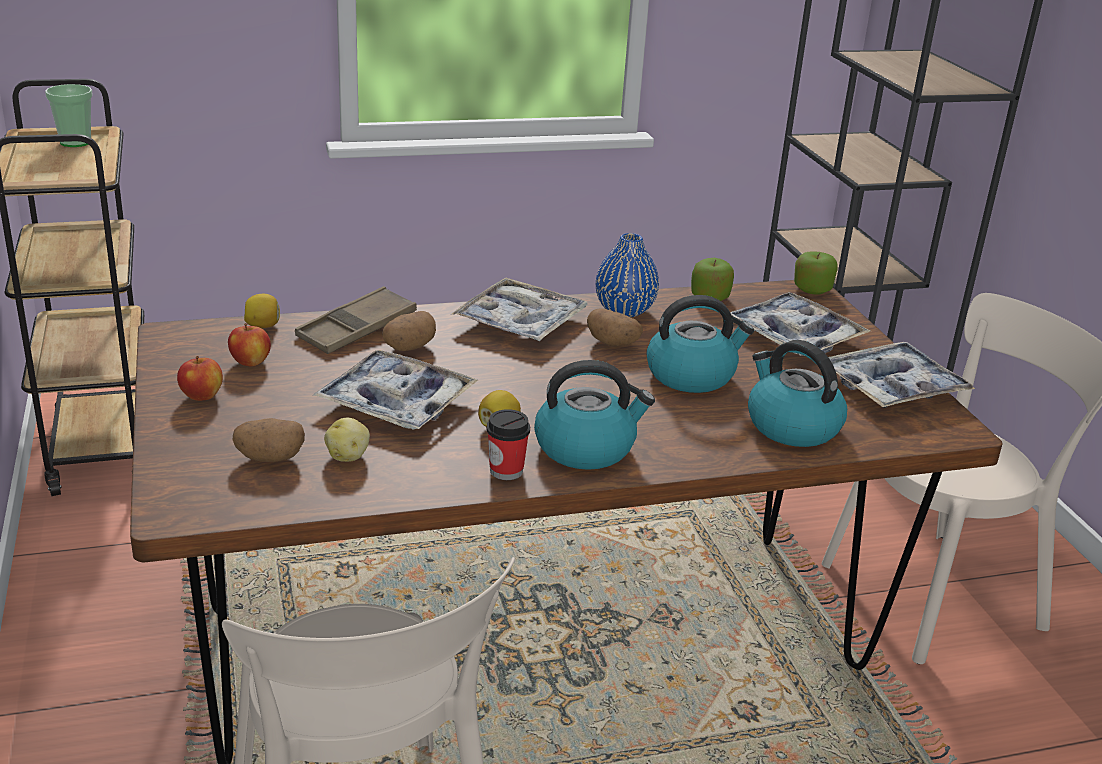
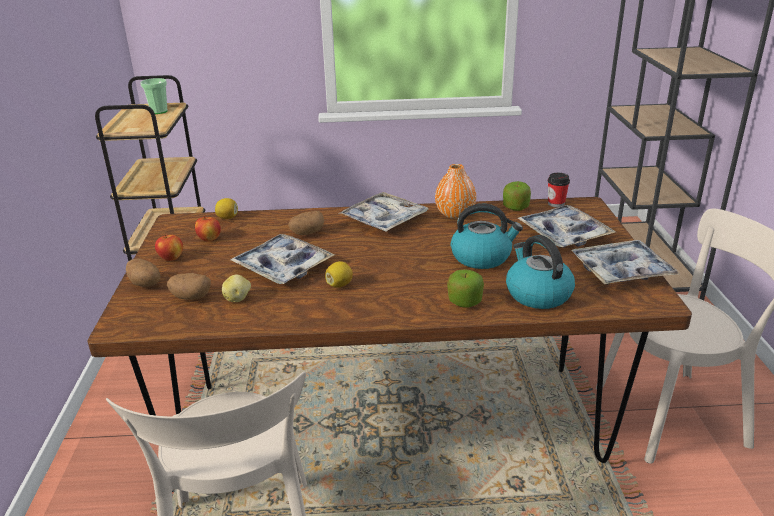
camera: 15 degrees right, 0 degrees up
(357, 329) = (281, 221): brown tray -> none
(506, 471) = (331, 314): cup -> cup (556, 204)
(586, 447) = (390, 301): kettle -> none
(613, 343) = (438, 235): potato -> potato (146, 284)
(624, 310) = (455, 214): blue vase -> orange vase
(812, 289) = (589, 203): apple -> apple (464, 301)

